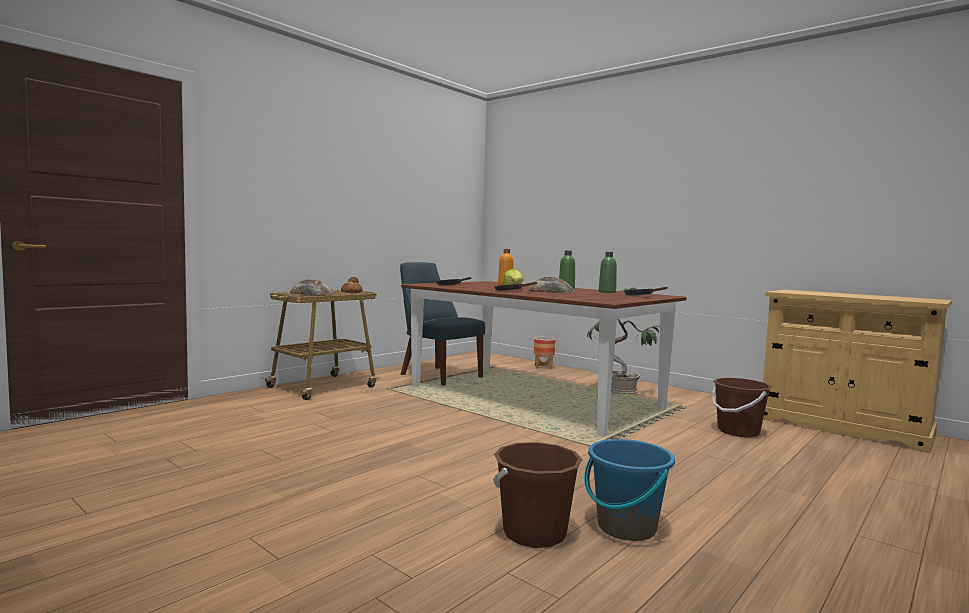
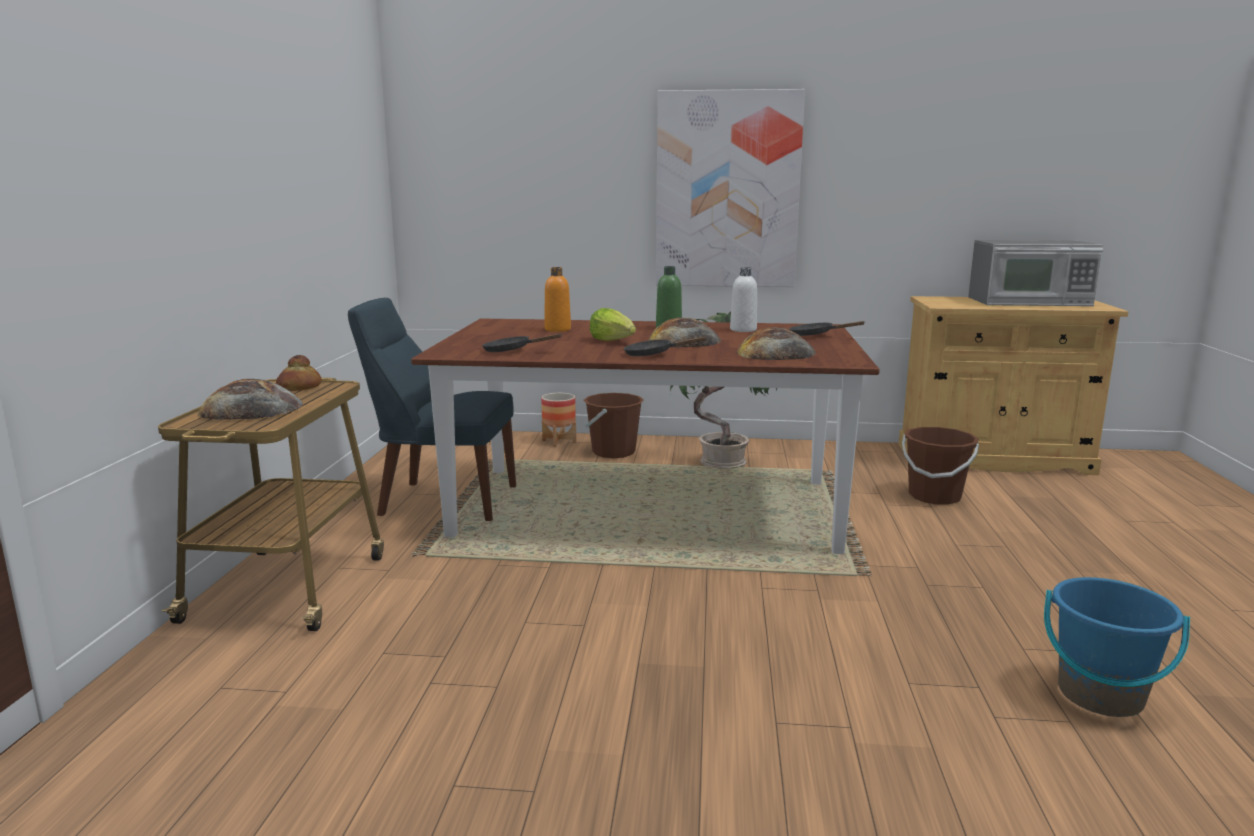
camera: 35 degrees left, 10 degrees up
(534, 533) = (1056, 754): brown bucket -> brown bucket (613, 452)
(580, 296) = (775, 353): none -> bread
(607, 292) = (743, 330): green bottle -> white bottle
(656, 213) = (727, 190): none -> picture
(875, 296) = (1030, 302): none -> microwave

